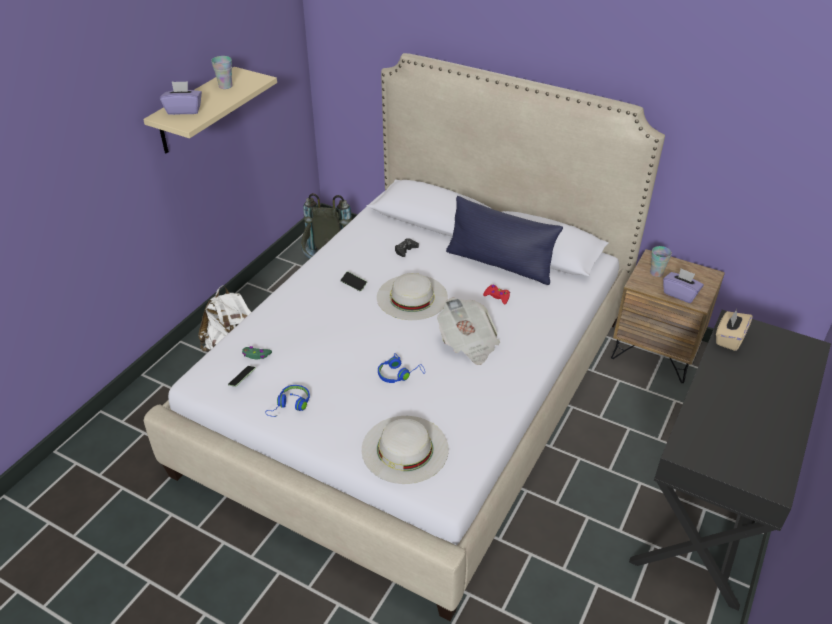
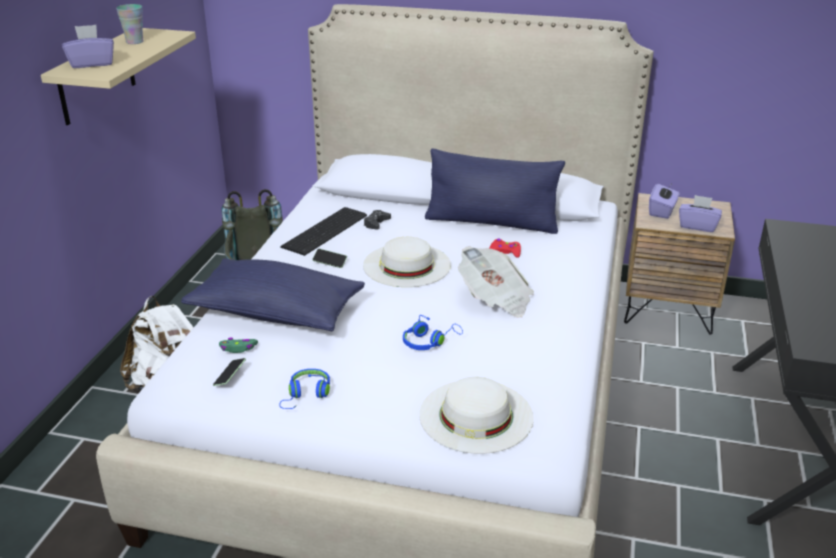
camera: 15 degrees left, 10 degrees down
(296, 326) = (276, 313): none -> blue pillow
(364, 252) = (327, 231): none -> keyboard
(656, 273) = (662, 211): cup -> purple tissue box
(729, 338) = (790, 241): beige tissue box -> none

